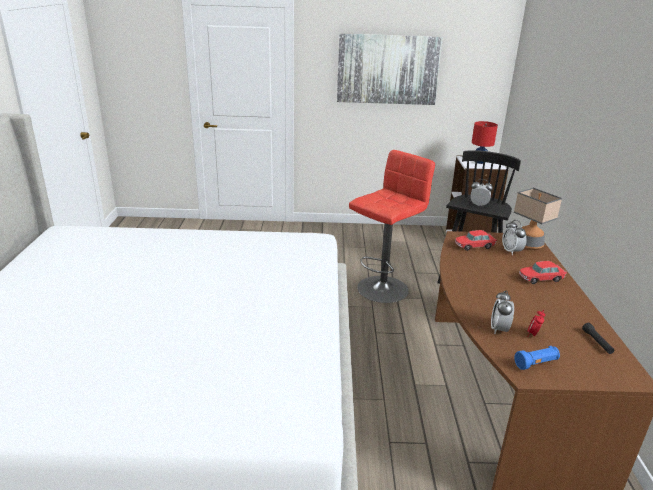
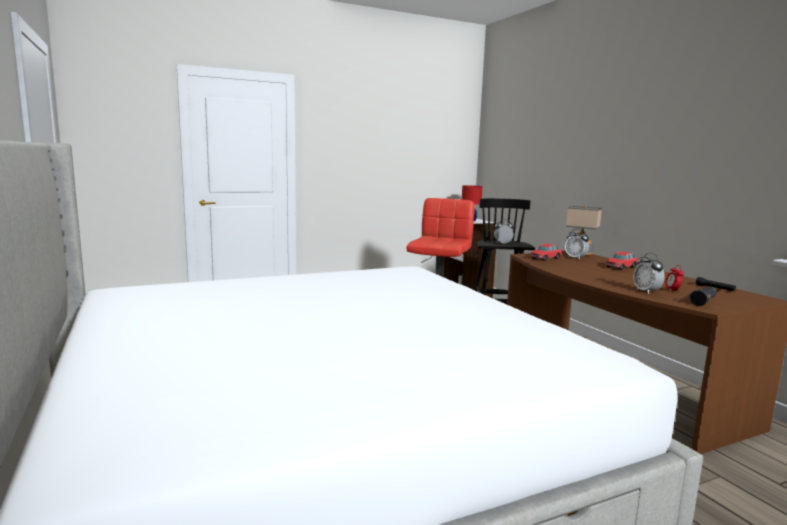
camera: 25 degrees left, 15 degrees down
(388, 69) = (381, 143): picture -> none
(536, 363) = (703, 302): blue flashlight -> black flashlight

